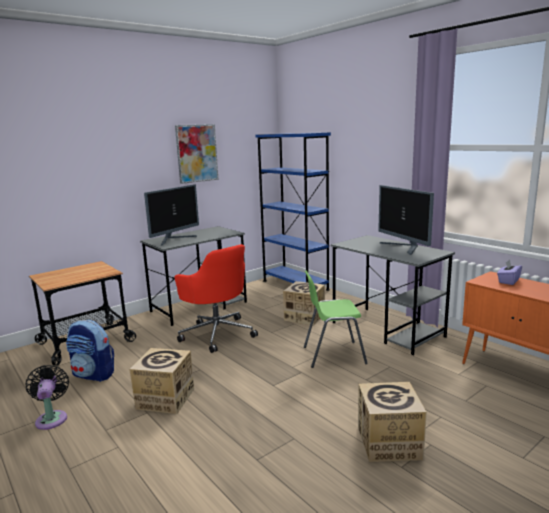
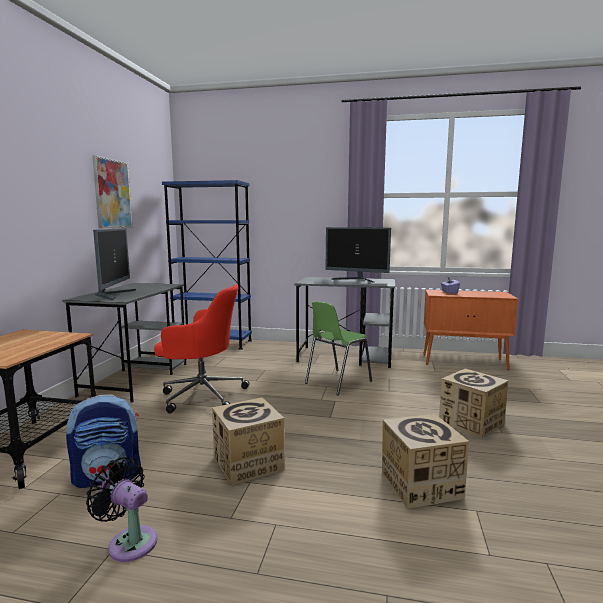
camera: 40 degrees left, 5 degrees down
(304, 317) = (265, 363): cardboard box -> cardboard box (420, 485)

